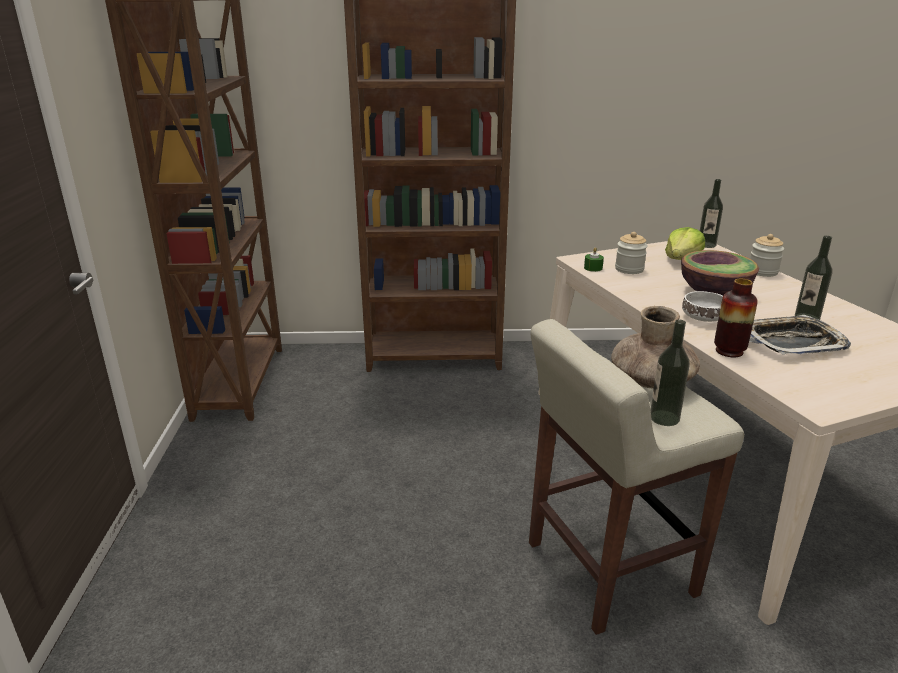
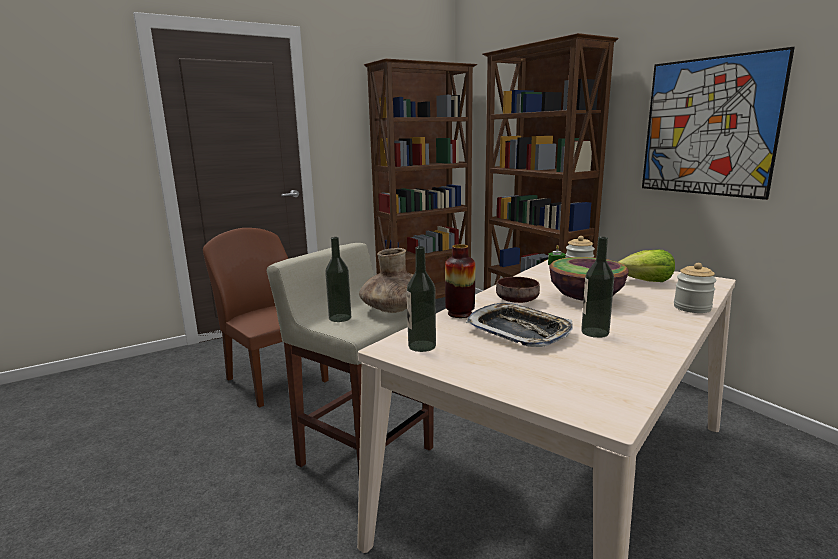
camera: 60 degrees right, 10 degrees down
(335, 600) = (276, 379): none -> brown chair
(618, 95) = (708, 127): none -> picture
(703, 317) = (517, 300): white bowl -> brown bowl
(706, 245) = (715, 283): bottle -> bottle (422, 346)

